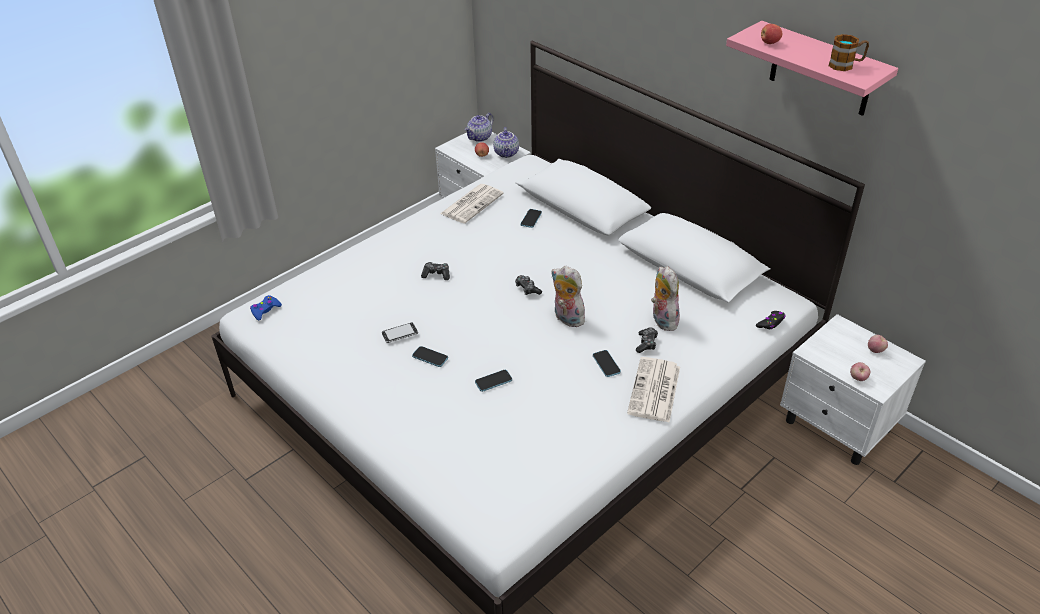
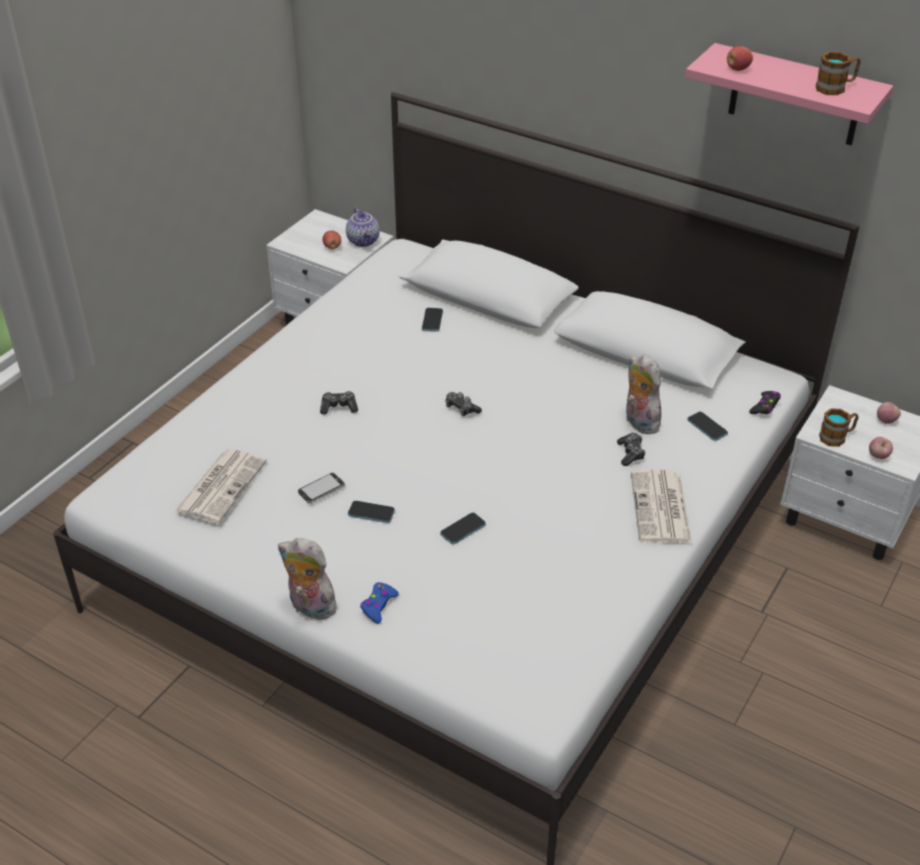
camera: 15 degrees left, 0 degrees up
(265, 310) = (128, 487): blue game controller -> blue game controller (378, 606)
(472, 203) = (349, 310): newspaper -> newspaper (221, 485)
(480, 137) = (320, 224): teapot -> none
(566, 318) = (523, 438): plush toy -> plush toy (309, 607)
(606, 364) = (592, 486): phone -> phone (707, 427)
(828, 357) = (837, 437): none -> mug

